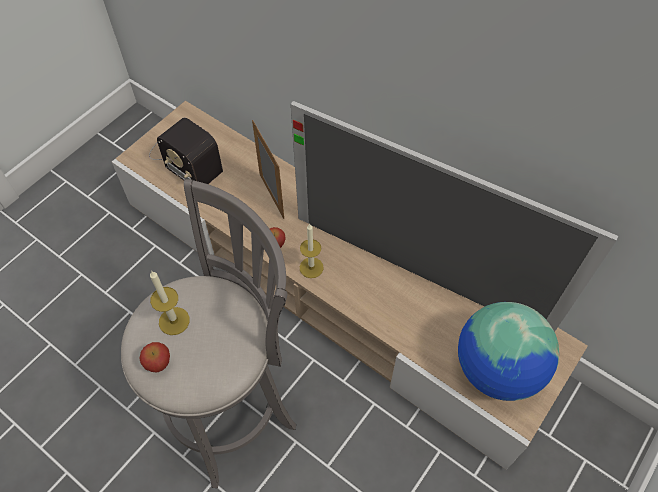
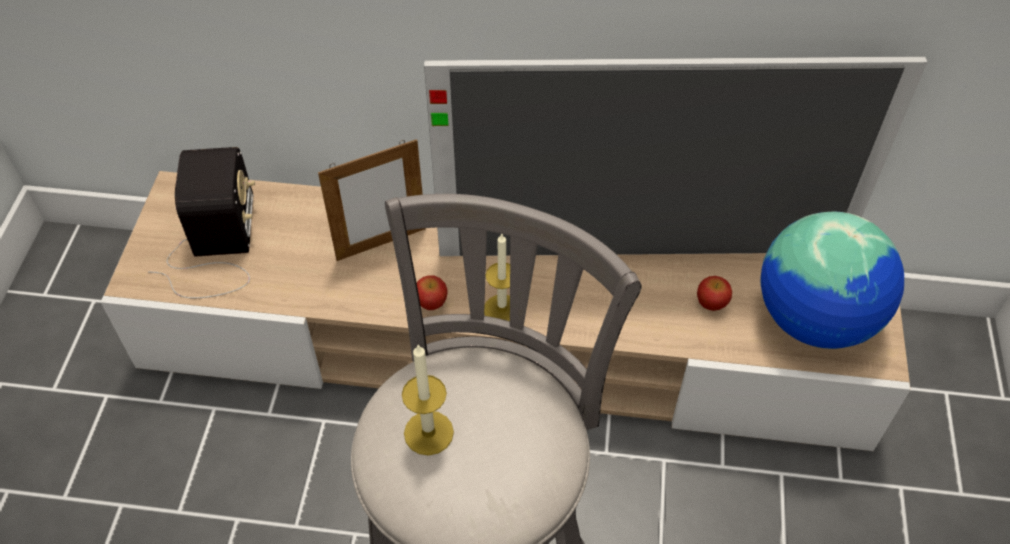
camera: 30 degrees left, 5 degrees down
(158, 363) = (449, 498): apple -> apple (711, 303)
(184, 158) = (215, 248): radio -> radio turned 105 degrees counterclockwise
(271, 196) = (381, 244): picture frame -> picture frame turned 120 degrees clockwise

